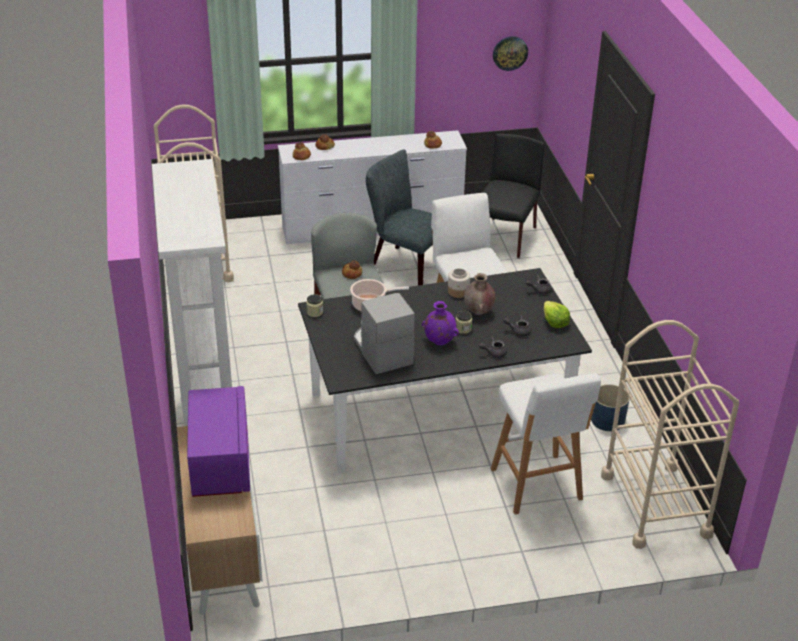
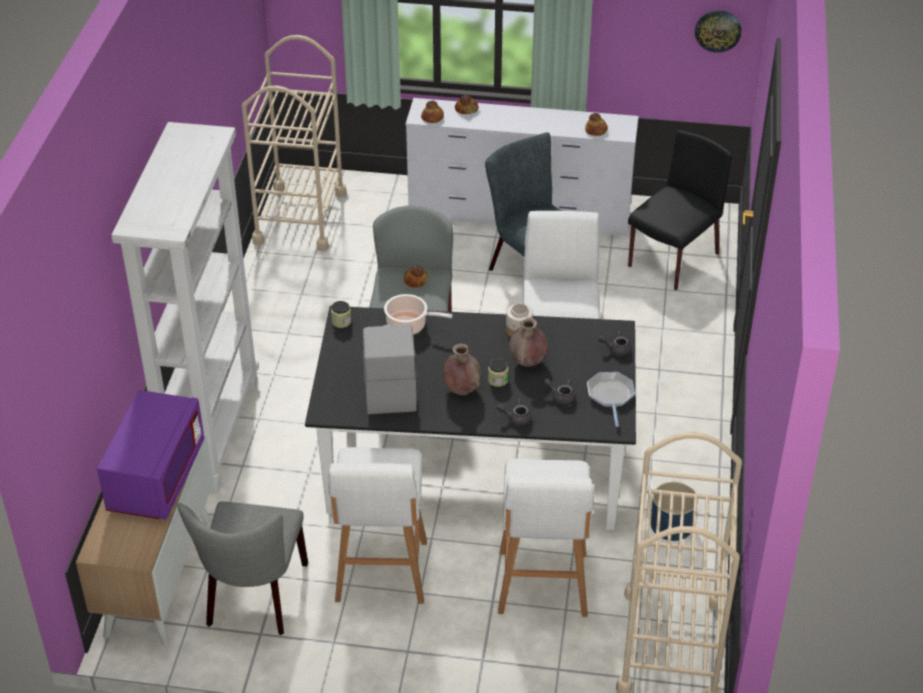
camera: 20 degrees right, 5 degrees up
(314, 552) = (254, 599): none -> grey chair
(407, 508) = (381, 574): none -> white stool
(439, 342) = (461, 390): purple vase -> brown vase
(554, 322) = (610, 396): lettuce -> frying pan

